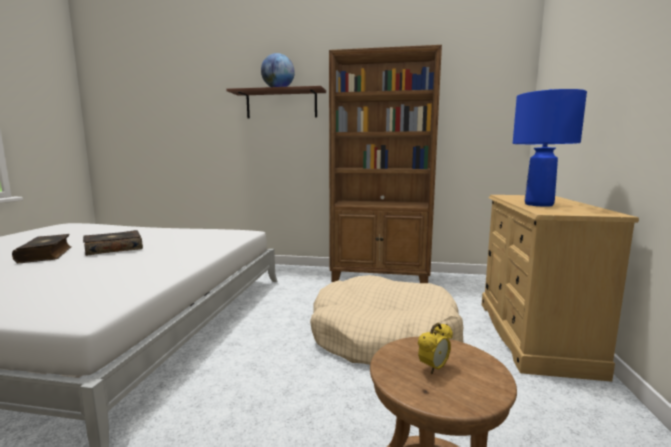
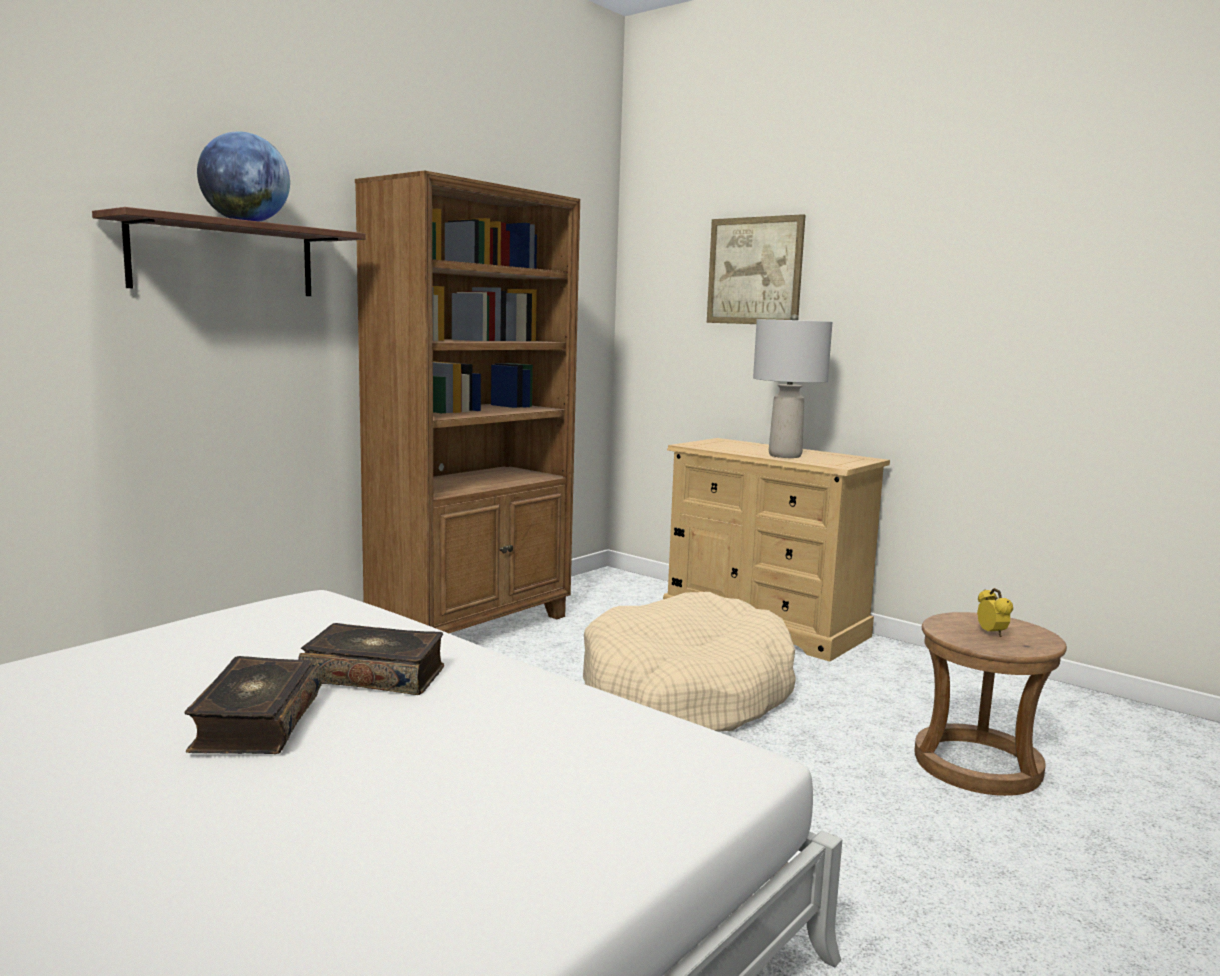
camera: 60 degrees left, 0 degrees up
(46, 255) = (154, 807): book -> book (375, 675)
(539, 204) = (785, 455): blue table lamp -> grey table lamp
(586, 64) = (754, 271): none -> picture

